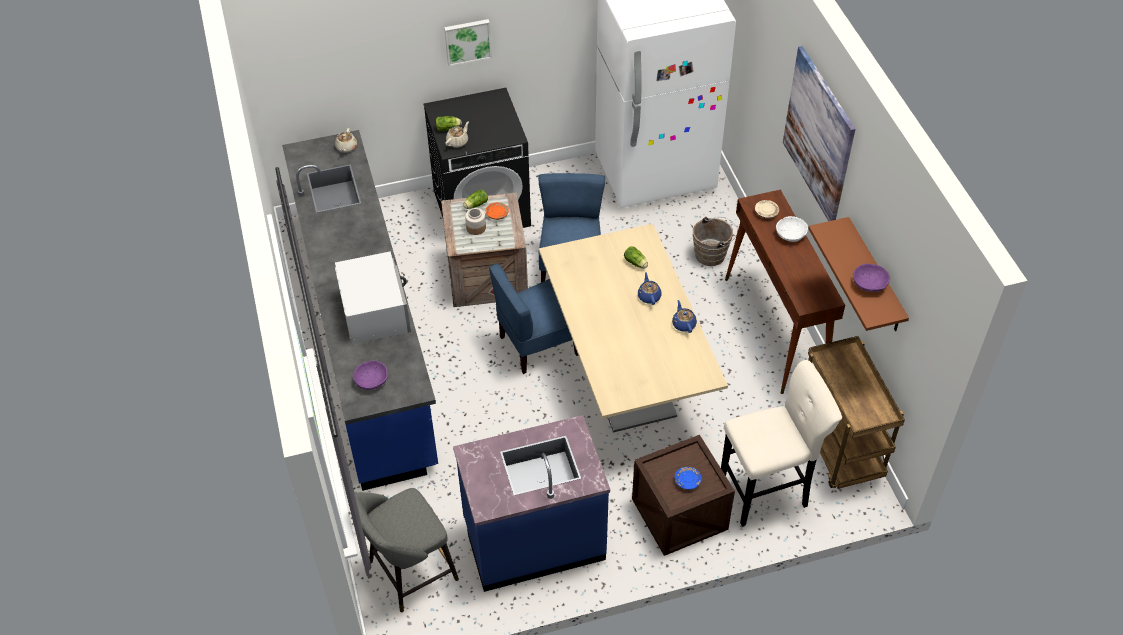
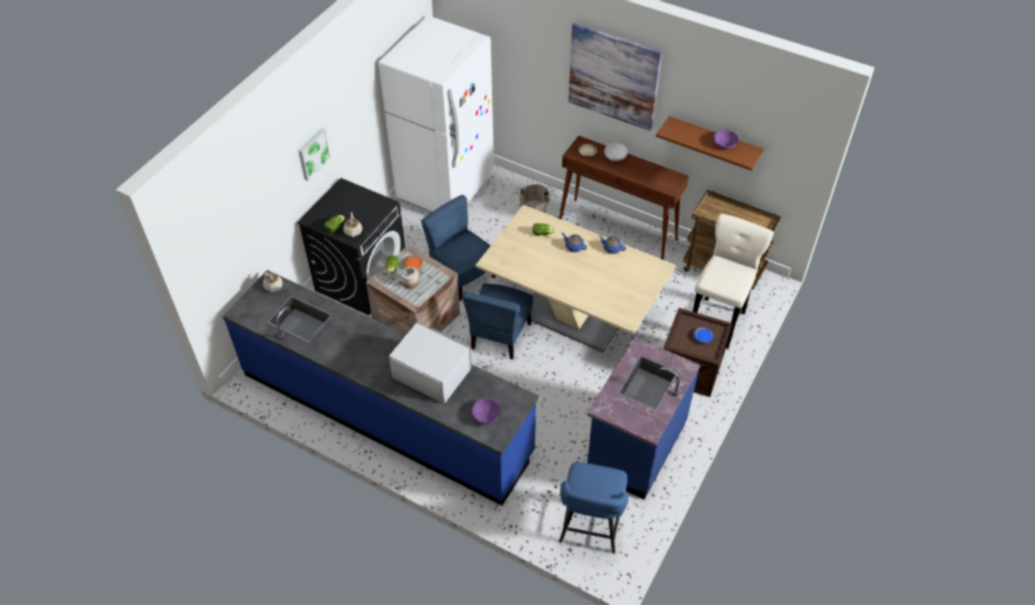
camera: 45 degrees left, 0 degrees up
(408, 573) = (590, 528): grey stool -> blue stool

